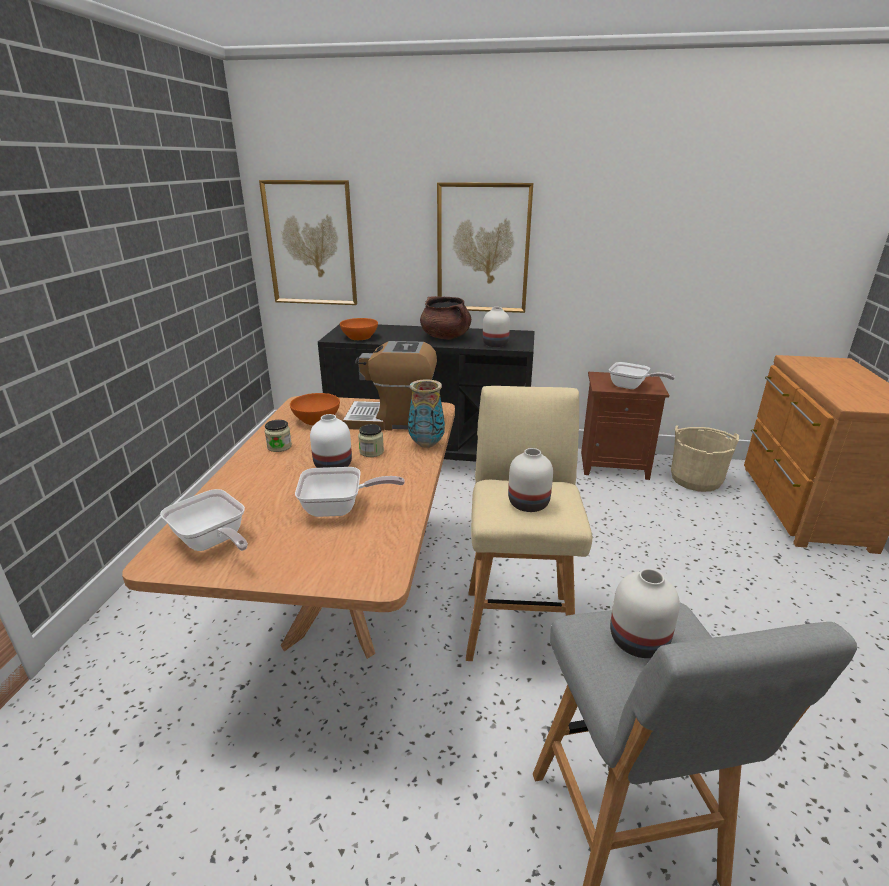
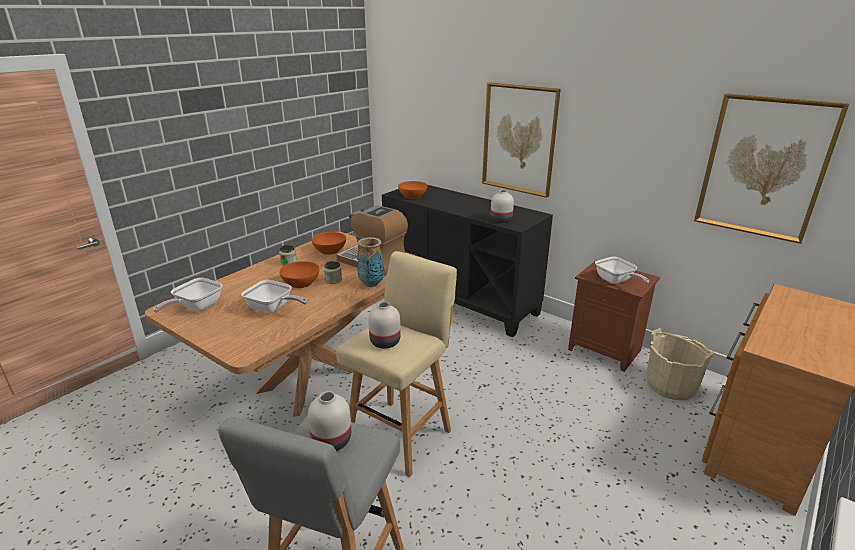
camera: 30 degrees right, 0 degrees up
(212, 542) = (195, 307): frying pan -> frying pan turned 45 degrees clockwise
(311, 244) = (404, 120): picture -> picture (764, 167)
(332, 466) = (300, 283): white vase -> orange bowl
(446, 337) = (473, 207): brown cooking pot -> none

